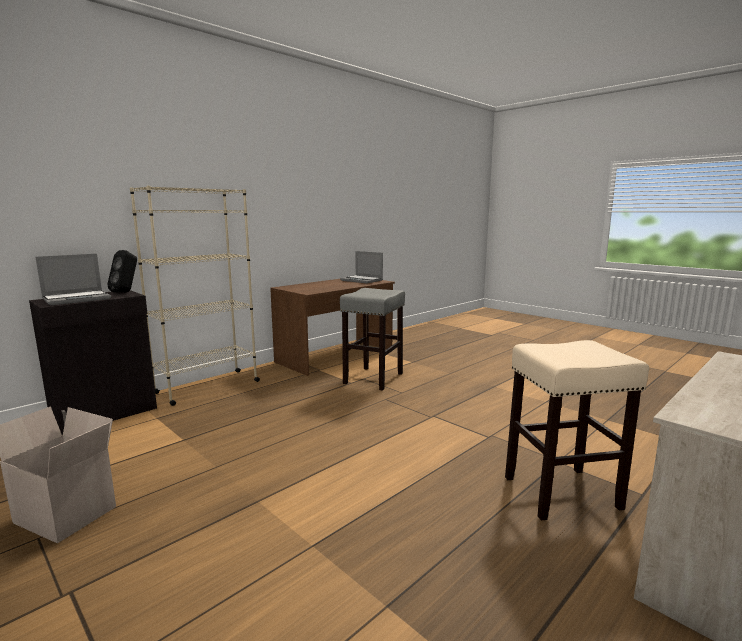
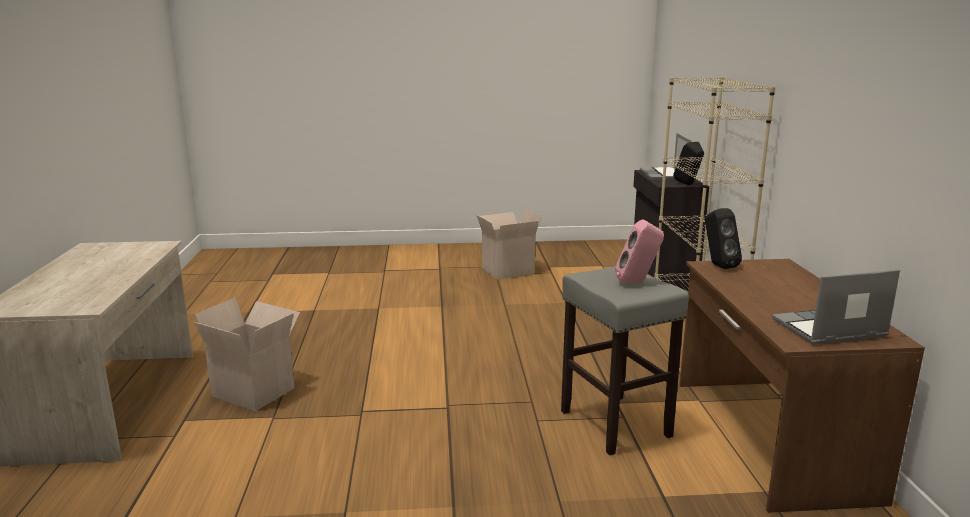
camera: 130 degrees right, 5 degrees up
(306, 291) = (717, 265): none -> black speaker
(369, 291) = (637, 282): none -> pink speaker
(562, 492) = (256, 391): beige stool -> cardboard box

